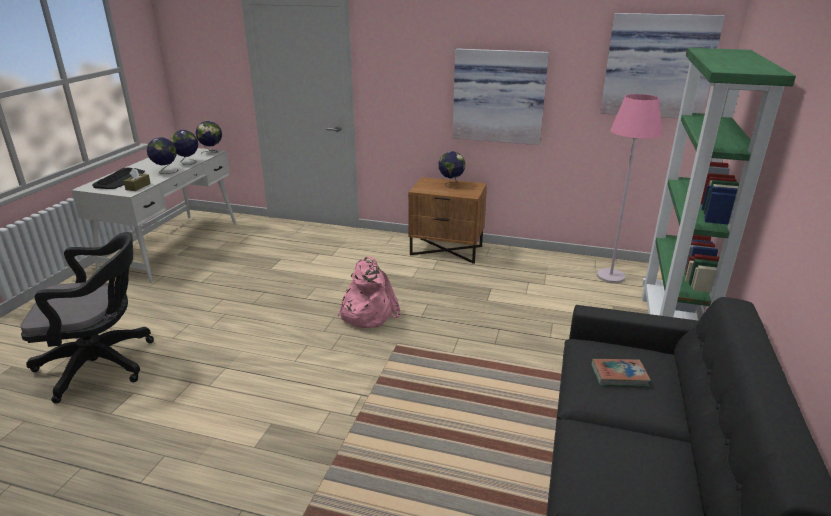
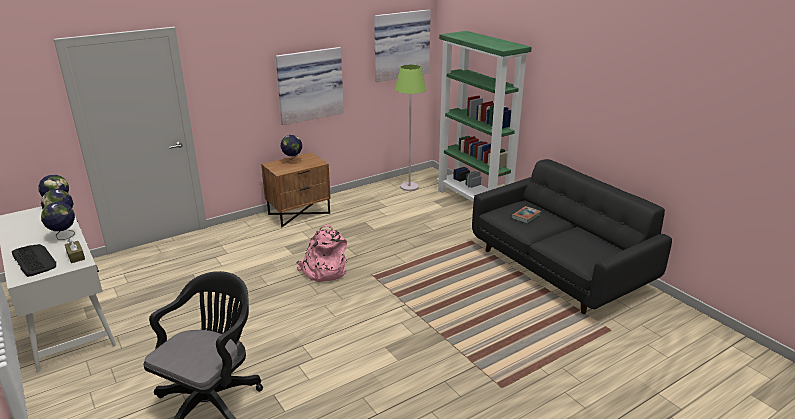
camera: 50 degrees left, 0 degrees up
(610, 276) = (409, 187): pink floor lamp -> green floor lamp

